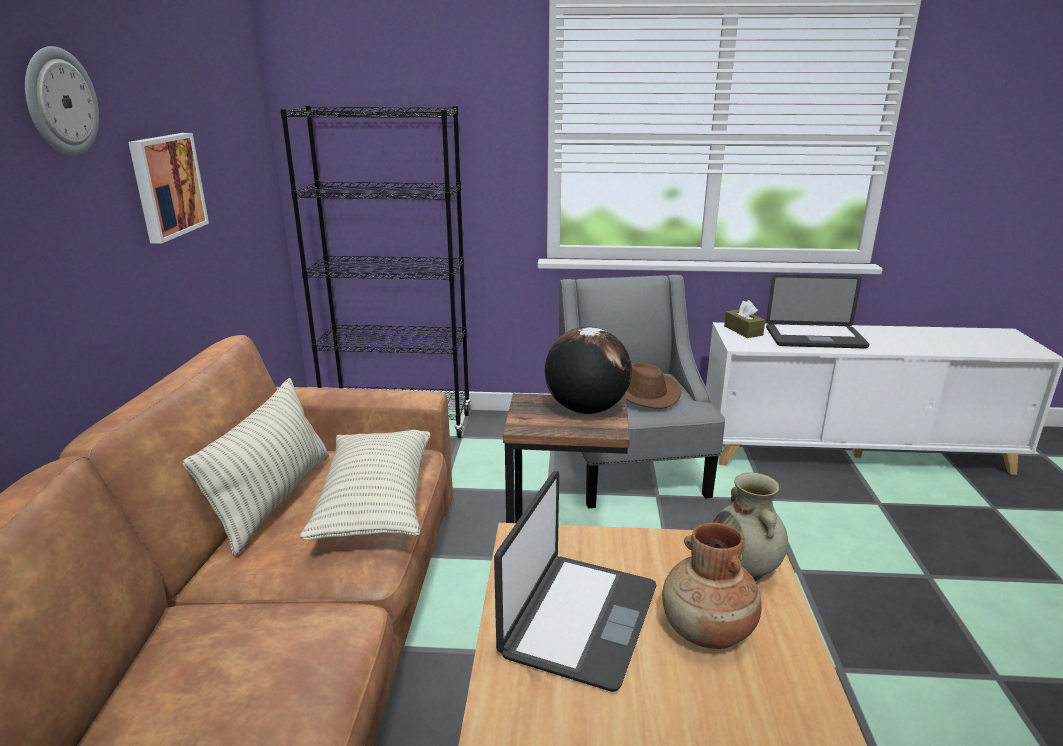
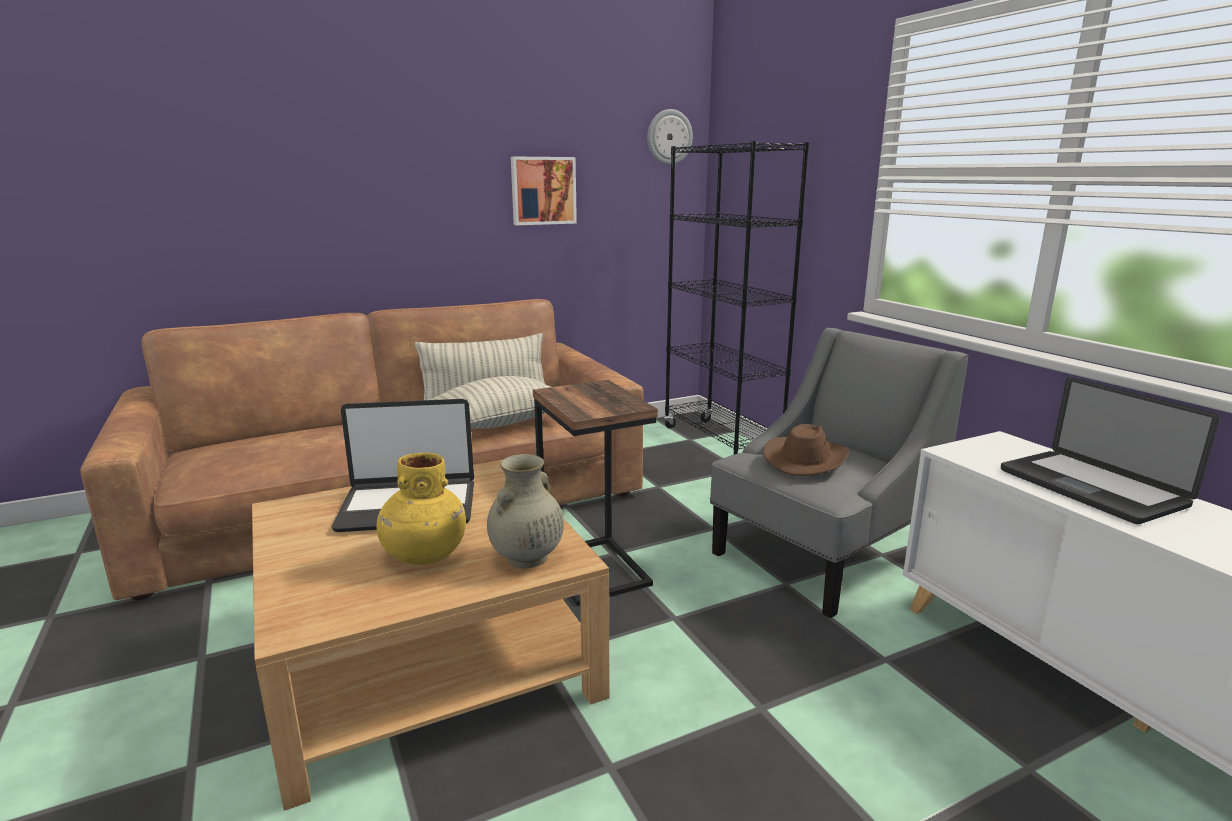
camera: 60 degrees right, 5 degrees down
(60, 102) = (454, 126): wall clock -> wall clock (669, 137)
(586, 409) = (609, 401): globe -> none
(707, 631) = (424, 555): brown vase -> yellow vase
(743, 330) = (1008, 447): brown tissue box -> none

